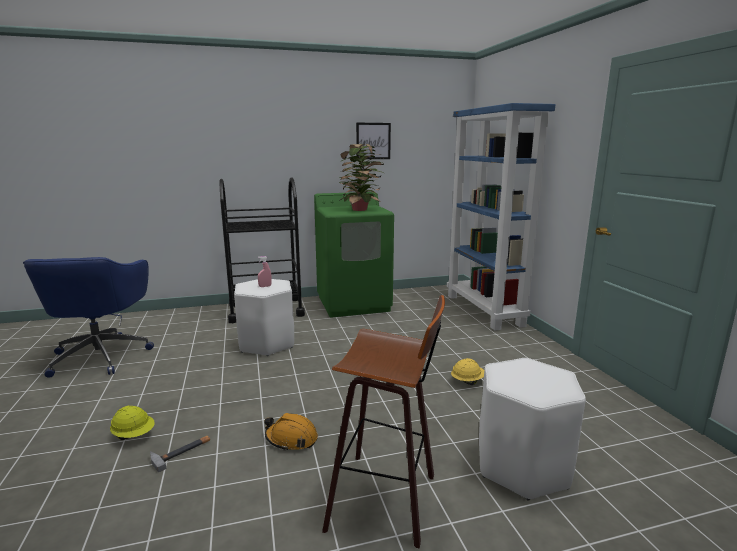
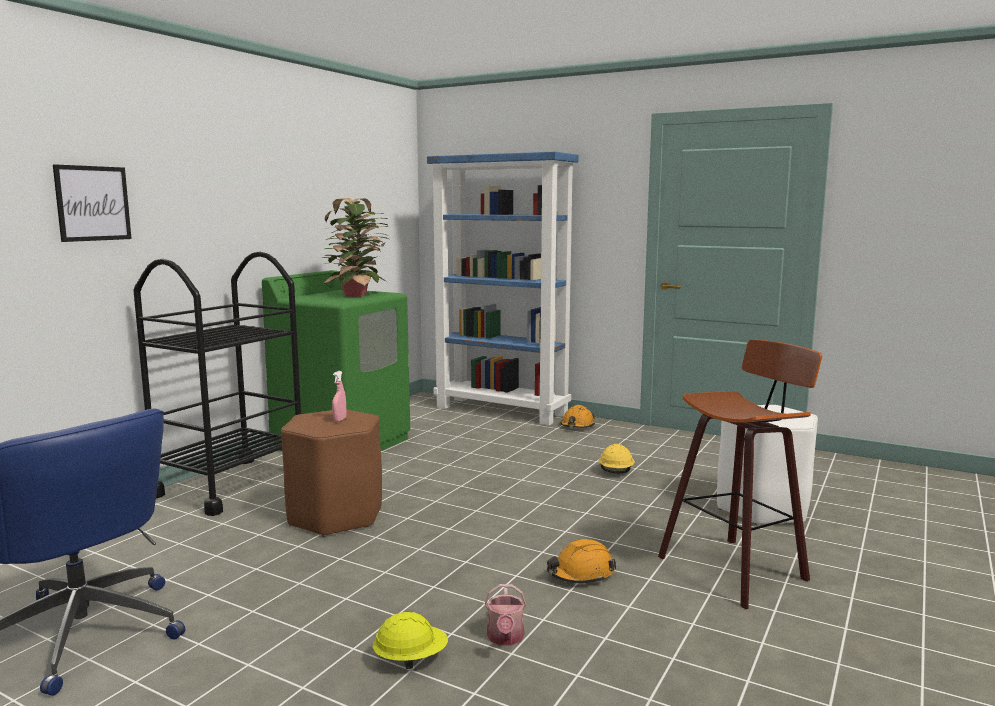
camera: 45 degrees left, 5 degrees down
(181, 452) = (505, 638): hammer -> watering can
(267, 344) = (336, 516): white stool -> brown stool
(373, 141) = (323, 194): picture -> picture (93, 203)
(515, 337) = (577, 426): none -> orange hard hat

